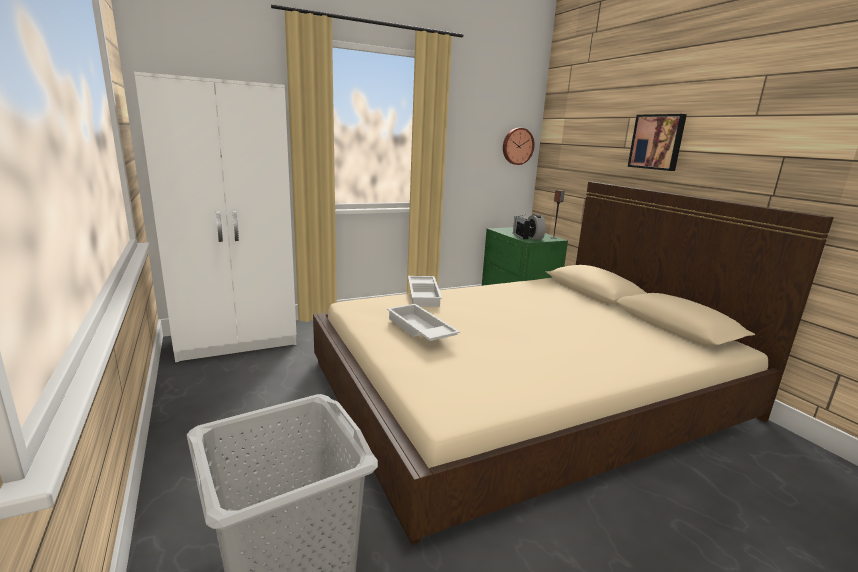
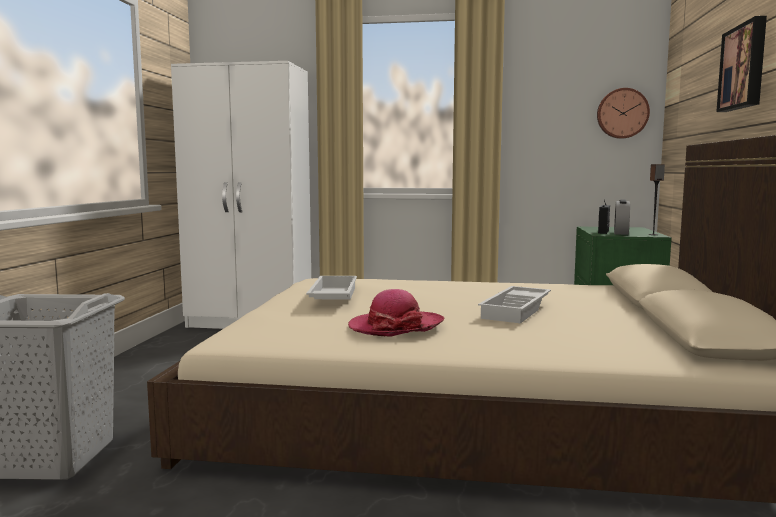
camera: 35 degrees right, 10 degrees down
(424, 295) = (401, 279): white tray -> white tray (517, 310)
(525, 358) = (396, 327): none -> hat

